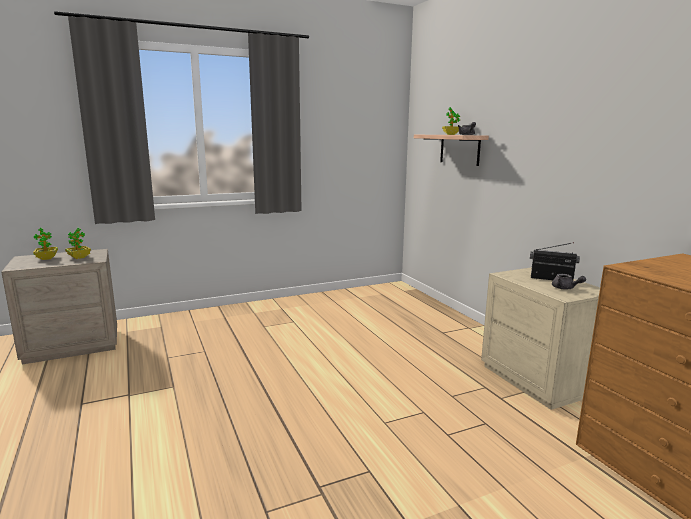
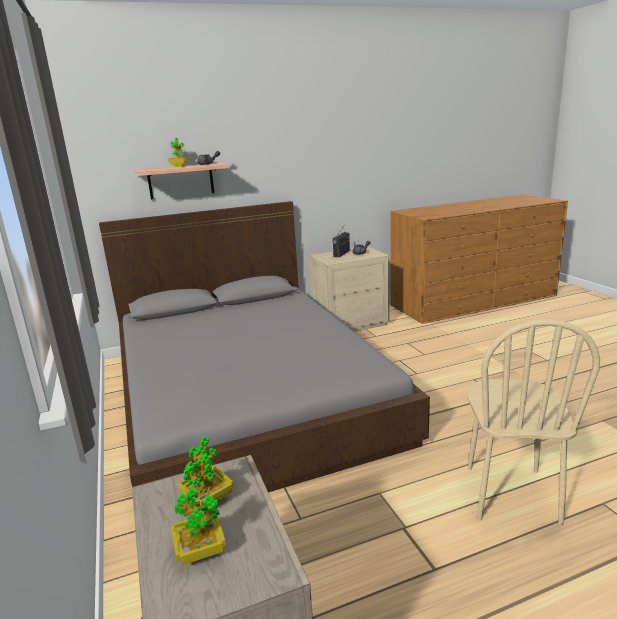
camera: 85 degrees left, 5 degrees up
(125, 454) = (510, 494): none -> beige chair
(344, 331) = (247, 391): none -> grey bed

